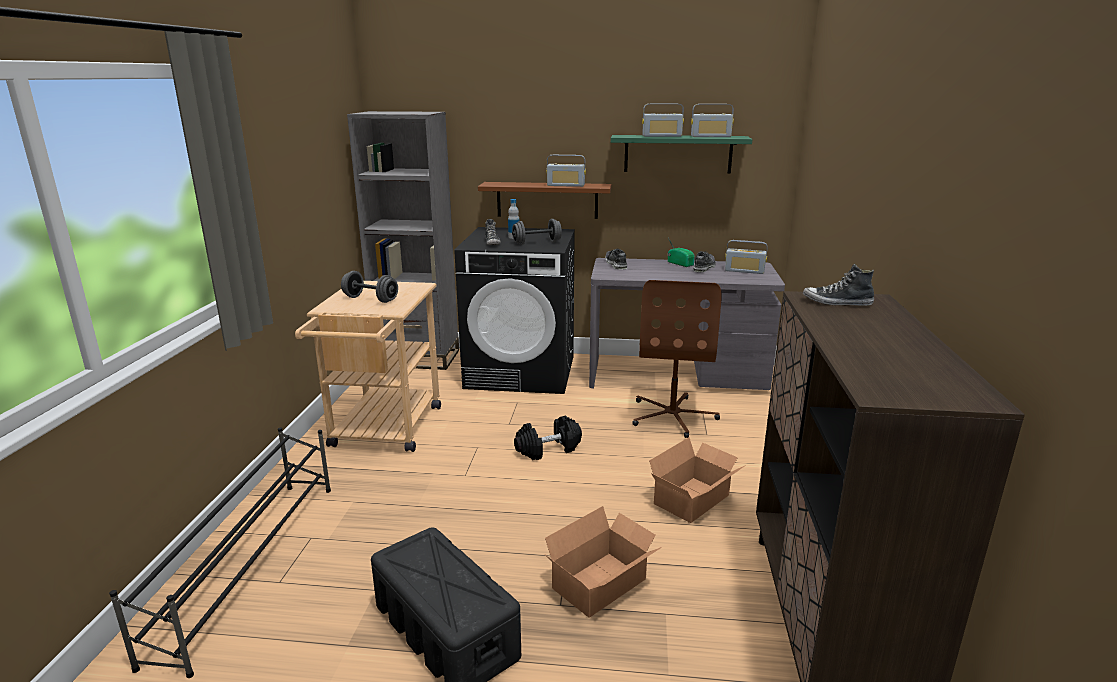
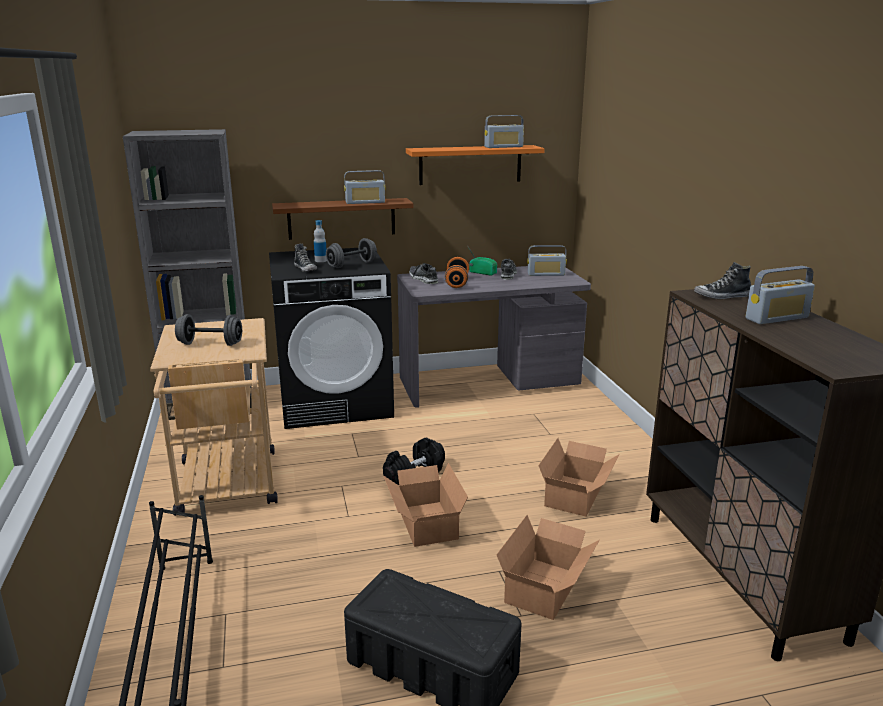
camera: 20 degrees left, 0 degrees up
(527, 498) = (425, 525): none -> cardboard box
(645, 271) = (457, 283): none -> orange dumbbell
(662, 136) = (458, 148): radio -> radio (777, 318)
(673, 416) = (510, 422): brown office chair -> none
(678, 154) = (470, 165): green shelf -> orange shelf

